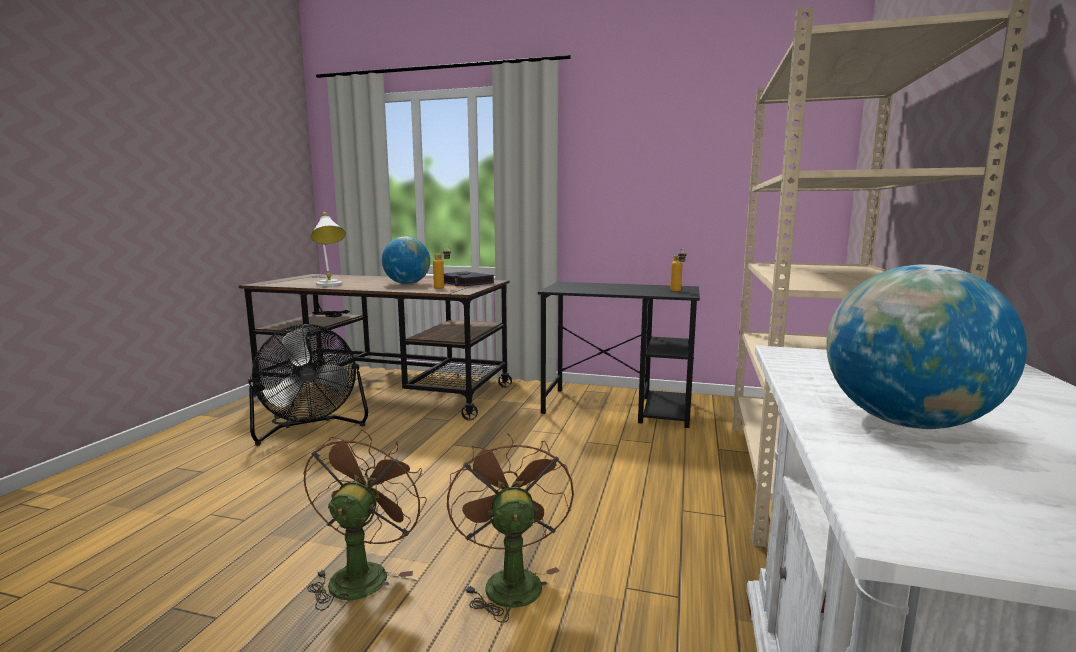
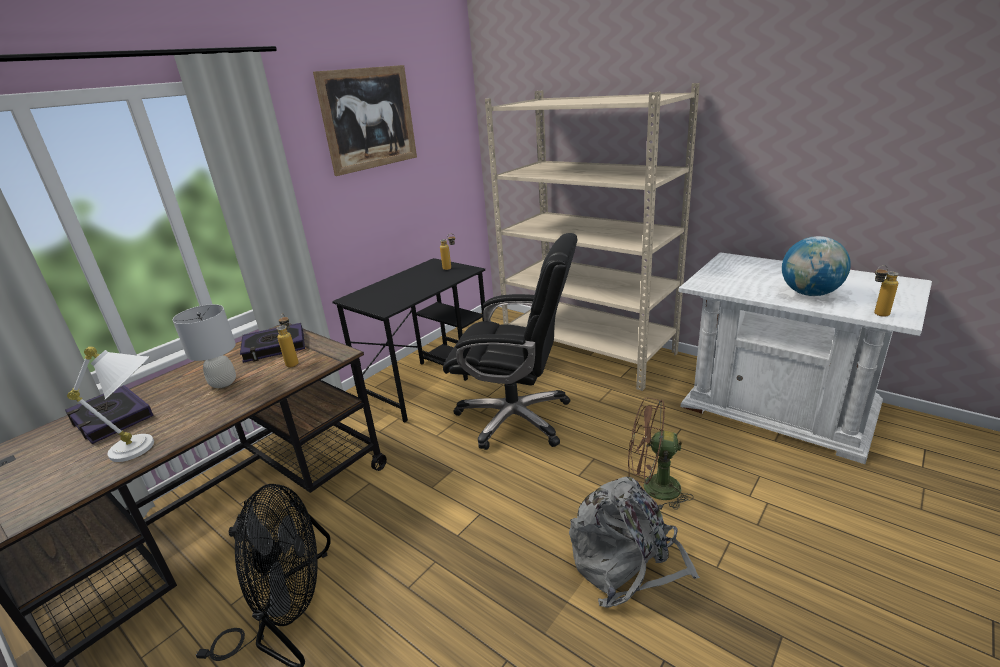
camera: 65 degrees left, 15 degrees up
(362, 279) = (111, 419): none -> book
(362, 573) = (626, 563): brown fan -> grey backpack
(407, 283) = (222, 384): globe -> grey table lamp
(591, 462) = (515, 418): none -> black office chair
(669, 124) = (369, 119): none -> picture
(883, 490) = (876, 315): none -> bottle

